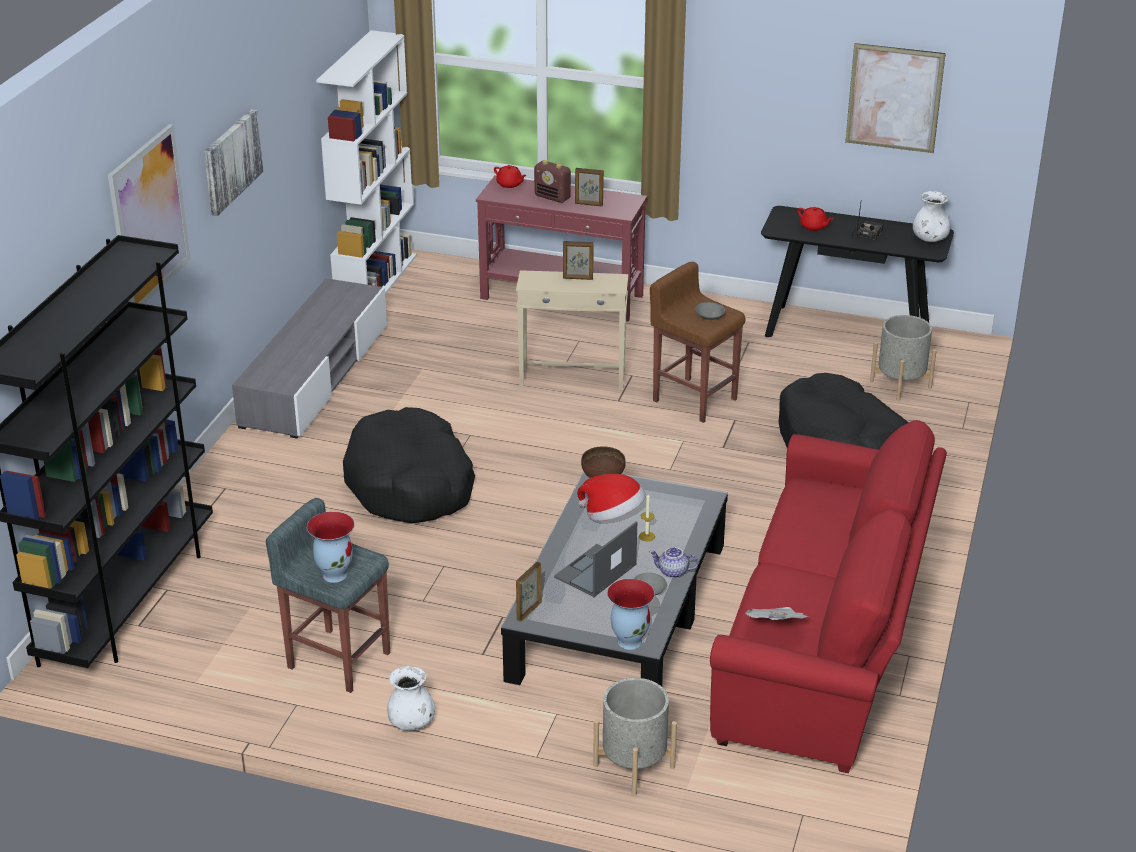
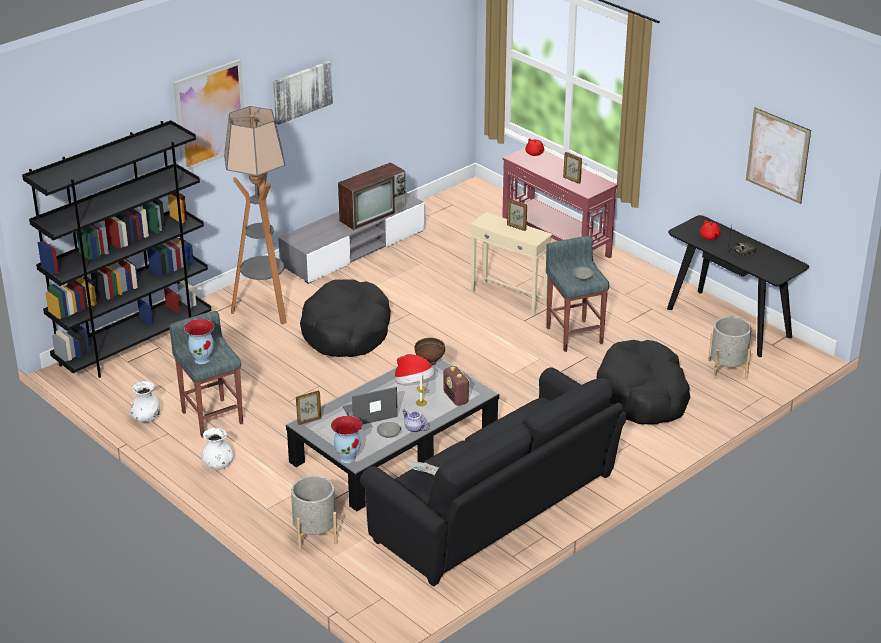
camera: 30 degrees right, 0 degrees up
(270, 490) = (265, 309): none -> floor lamp
(332, 320) = (373, 214): none -> television
(376, 281) = (447, 199): white bookcase -> none
(553, 197) = (553, 169): radio -> radio (456, 398)
(694, 399) = (574, 335): brown stool -> grey stool
(827, 645) = (499, 511): red sofa -> black sofa
(929, 239) = (783, 268): white vase -> white vase (146, 418)

